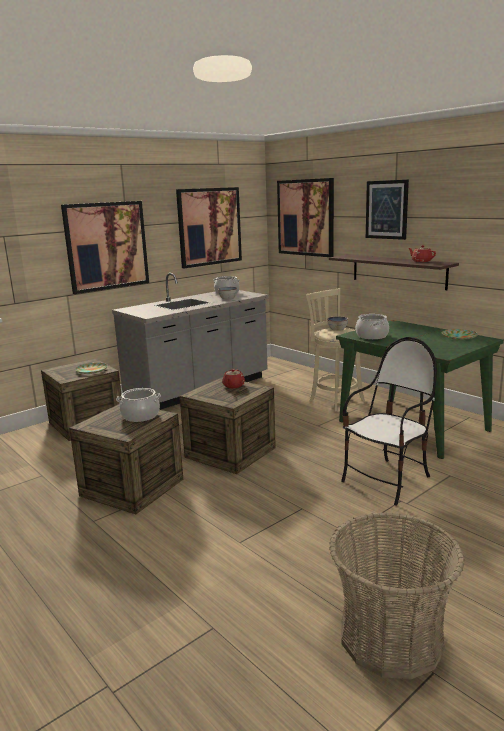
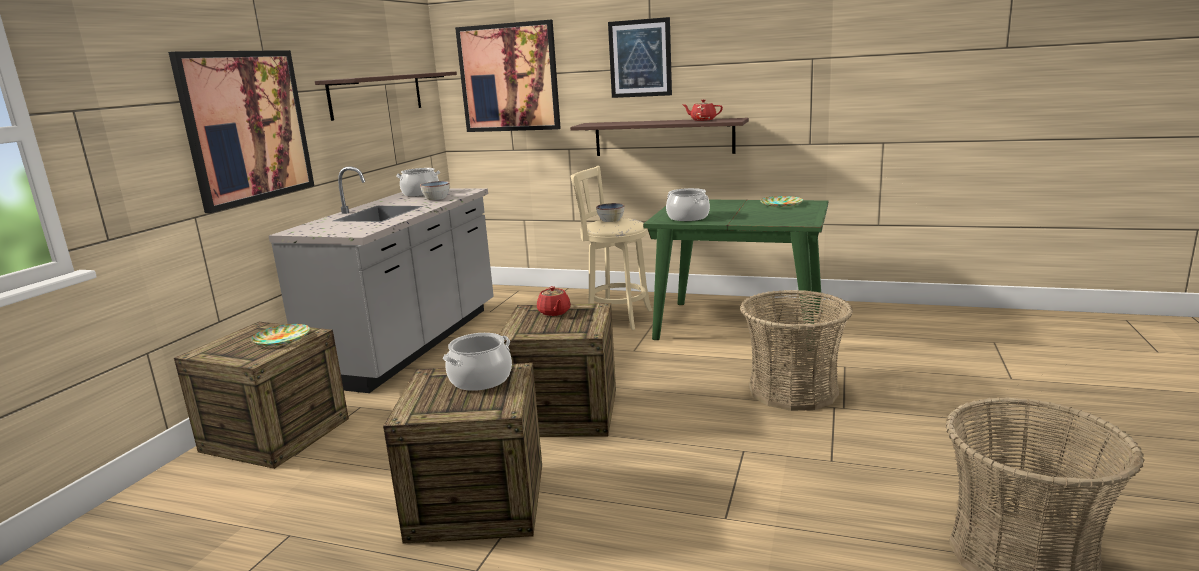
camera: 30 degrees left, 0 degrees up
(209, 226) = (377, 95): picture -> shelf
(387, 481) = (793, 390): chair -> basket

